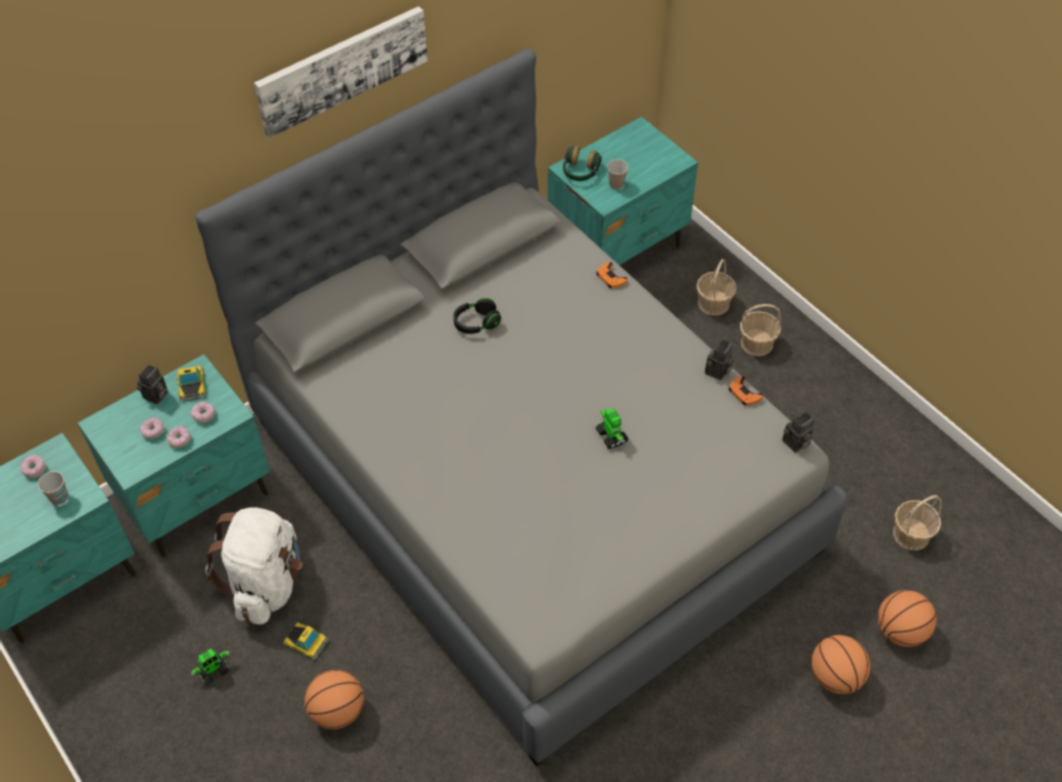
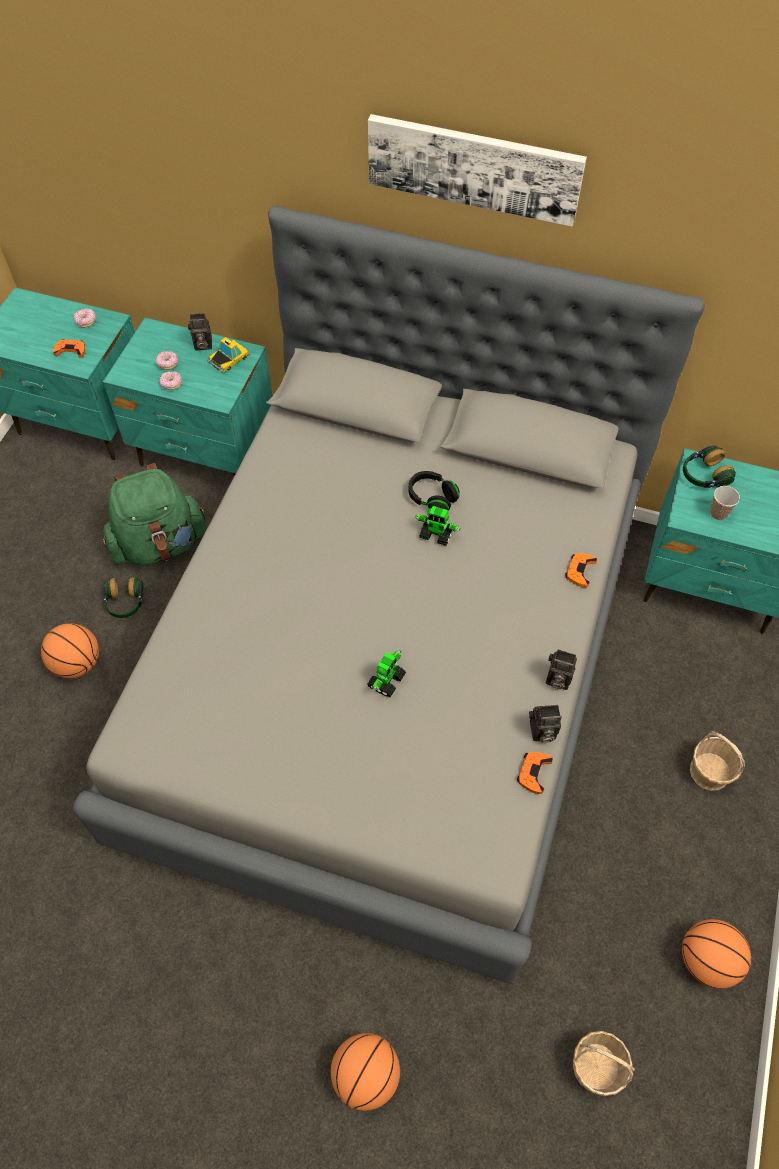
camera: 55 degrees right, 5 degrees up
(59, 497) = (71, 350): cup -> orange game controller
(204, 415) = (205, 384): donut -> none
(214, 671) = (64, 560): toy robot -> toy robot (436, 534)
(267, 583) = (160, 544): white backpack -> green backpack
(306, 642) = (125, 603): toy car -> headphones
(714, 303) = (723, 703): basket -> none
(795, 443) = (507, 860): camera -> camera (556, 679)
(900, 631) = (465, 1119): basketball -> basketball (707, 960)

